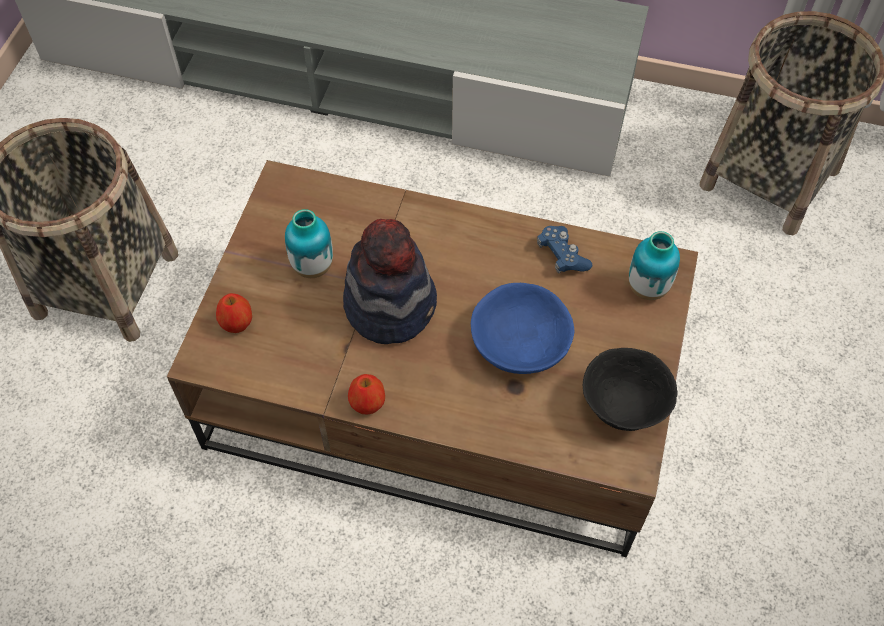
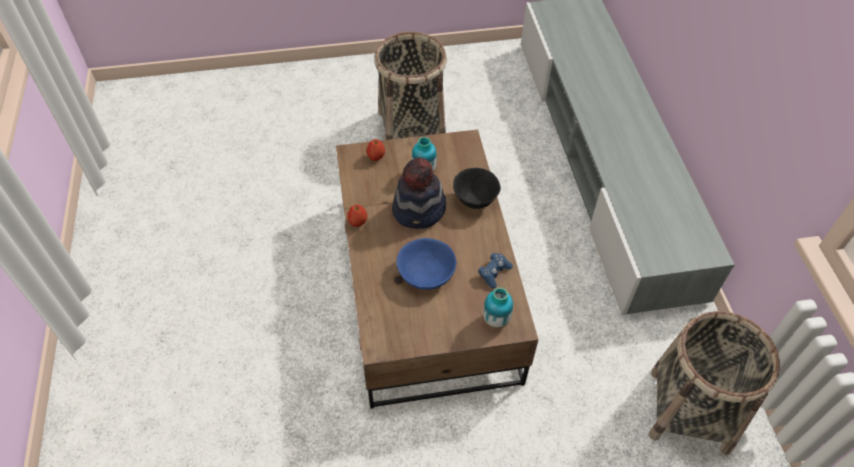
camera: 65 degrees right, 5 degrees down
(622, 407) = (410, 332): black bowl -> black bowl (475, 200)

